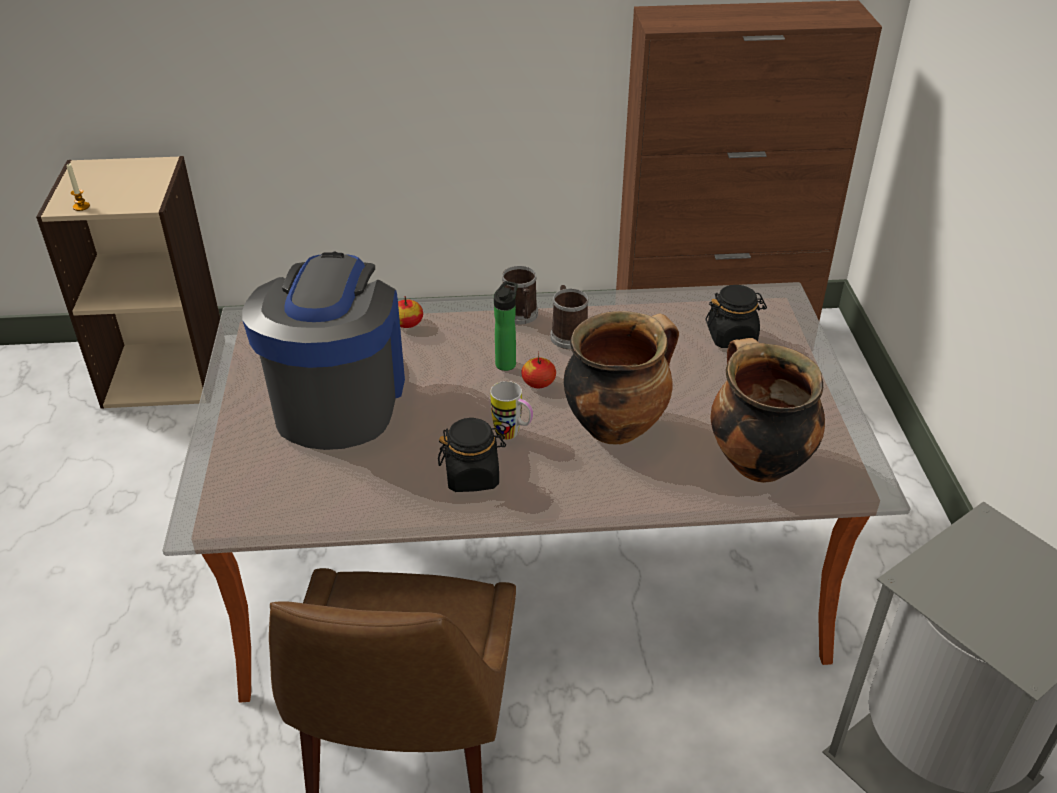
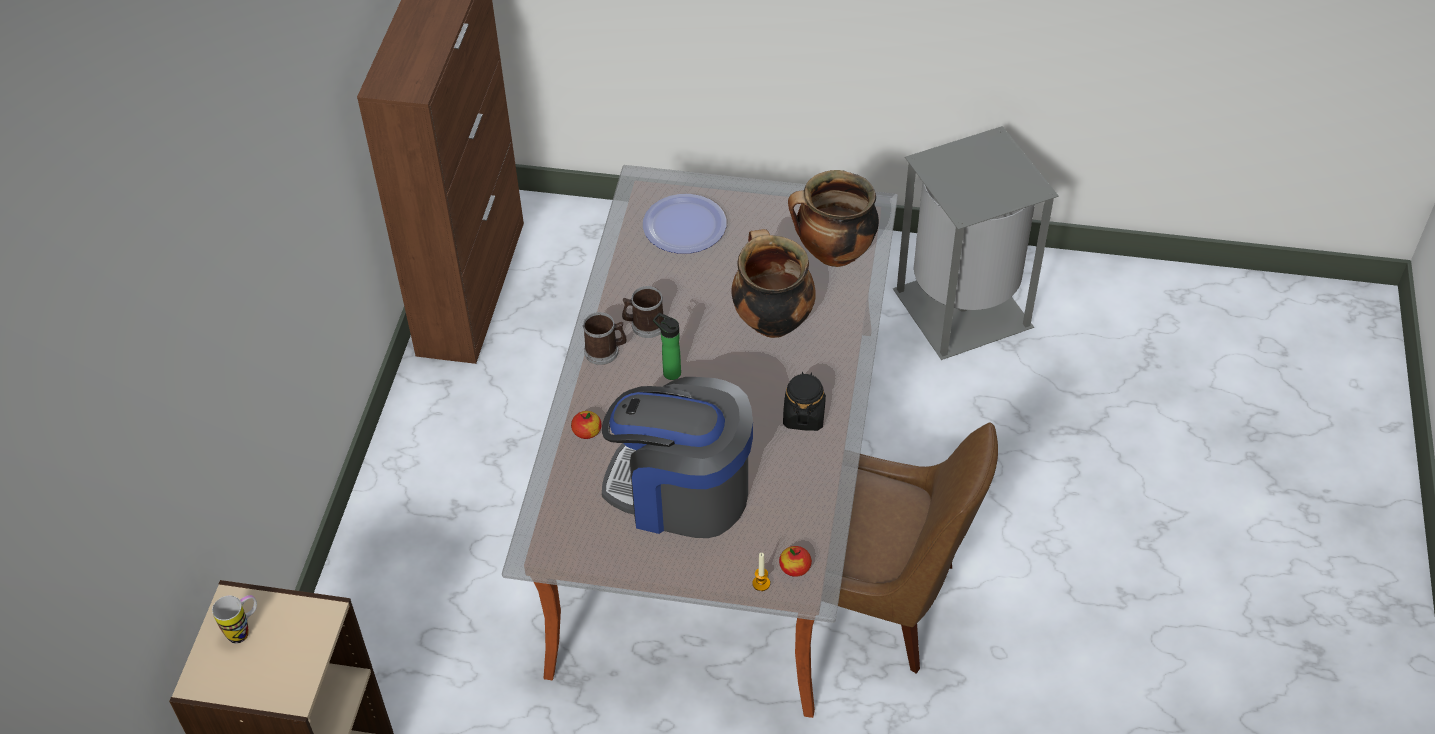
camera: 75 degrees left, 10 degrees up
(81, 206) = (302, 677): candle -> candle (761, 583)
(513, 435) = (764, 384): mug -> mug (244, 630)
(538, 382) = (703, 356): apple -> apple (795, 568)
(732, 337) = (684, 226): black jar -> plate

